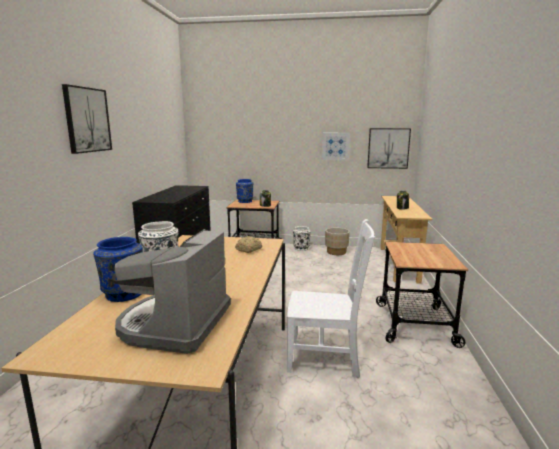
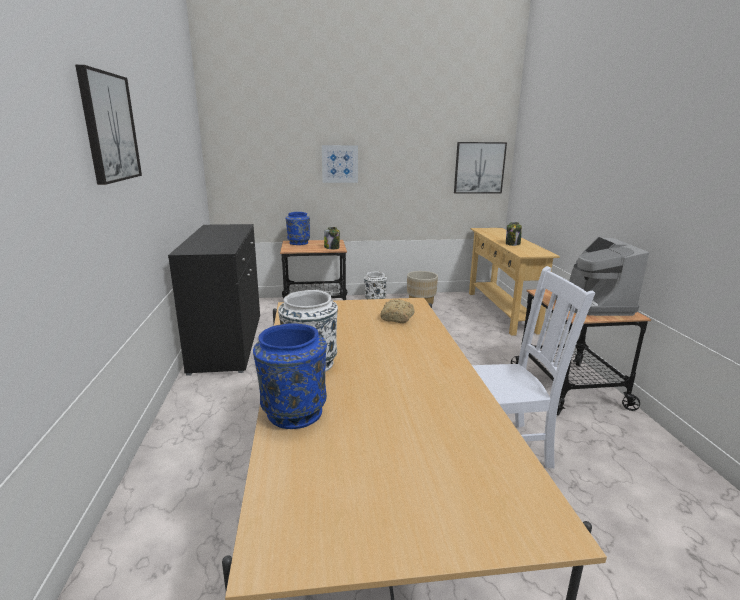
camera: 15 degrees left, 5 degrees up
(175, 324) = (427, 455): coffee machine -> coffee machine (591, 304)
(335, 146) = (415, 165): picture -> picture (339, 164)

